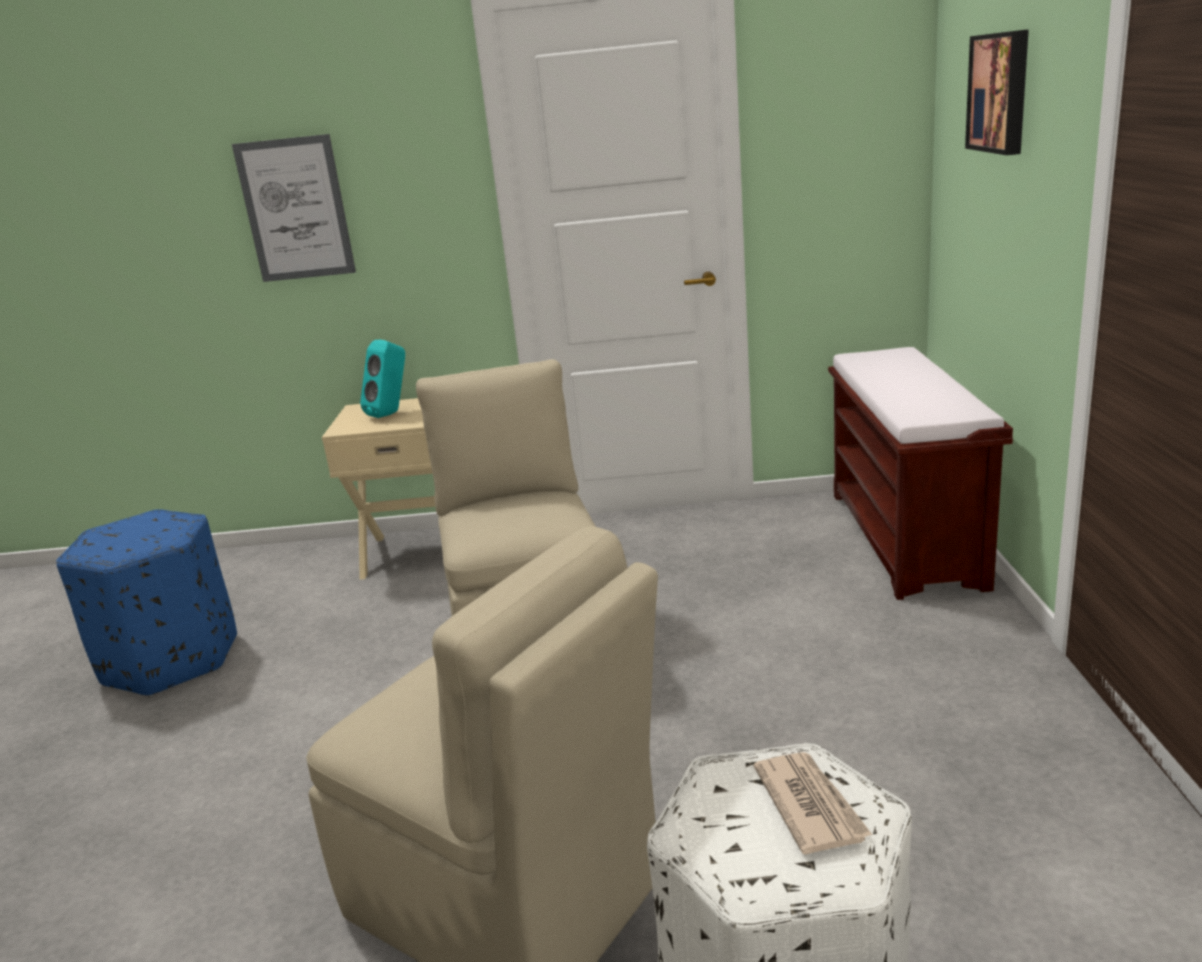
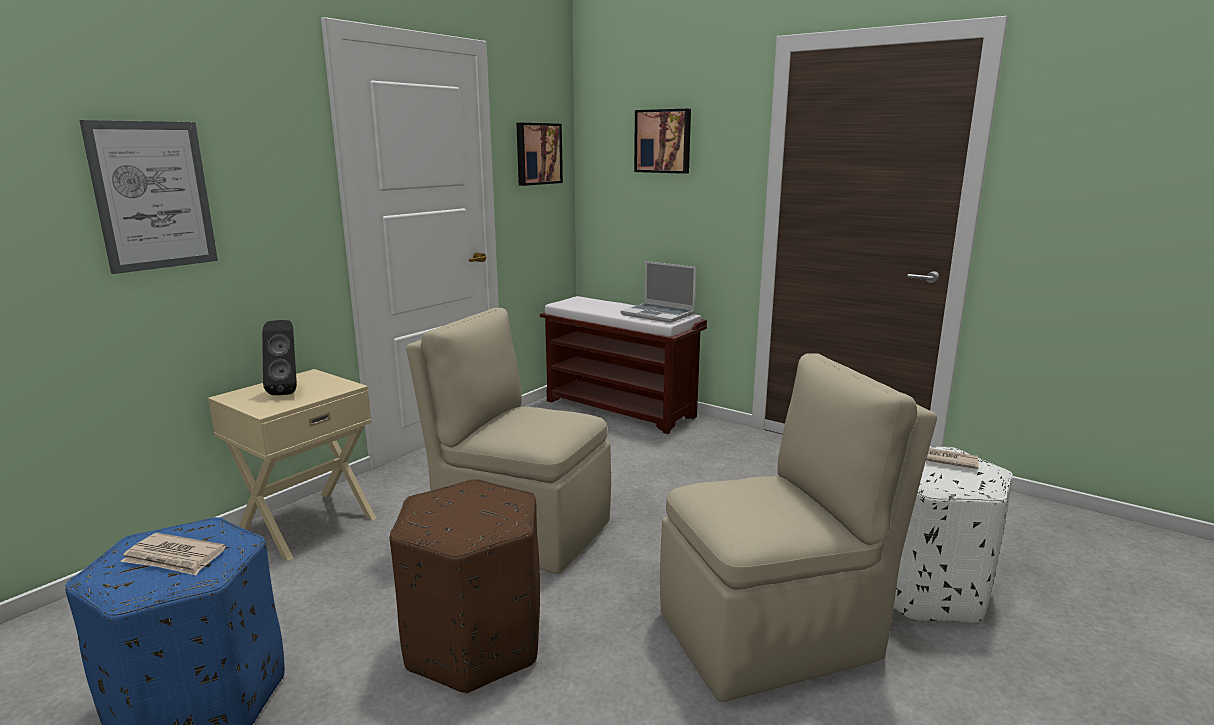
camera: 55 degrees left, 5 degrees down
(131, 536) = (174, 558): none -> newspaper
(323, 723) = (474, 643): none -> brown ottoman
(391, 413) = (287, 391): turquoise speaker -> black speaker
(839, 120) = (537, 154): none -> picture
(937, 402) = (659, 314): none -> laptop

